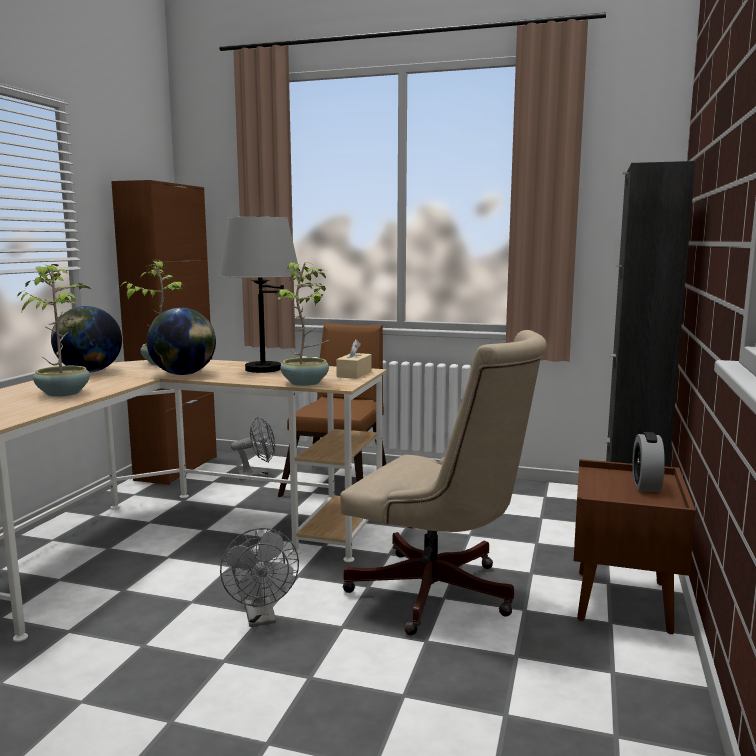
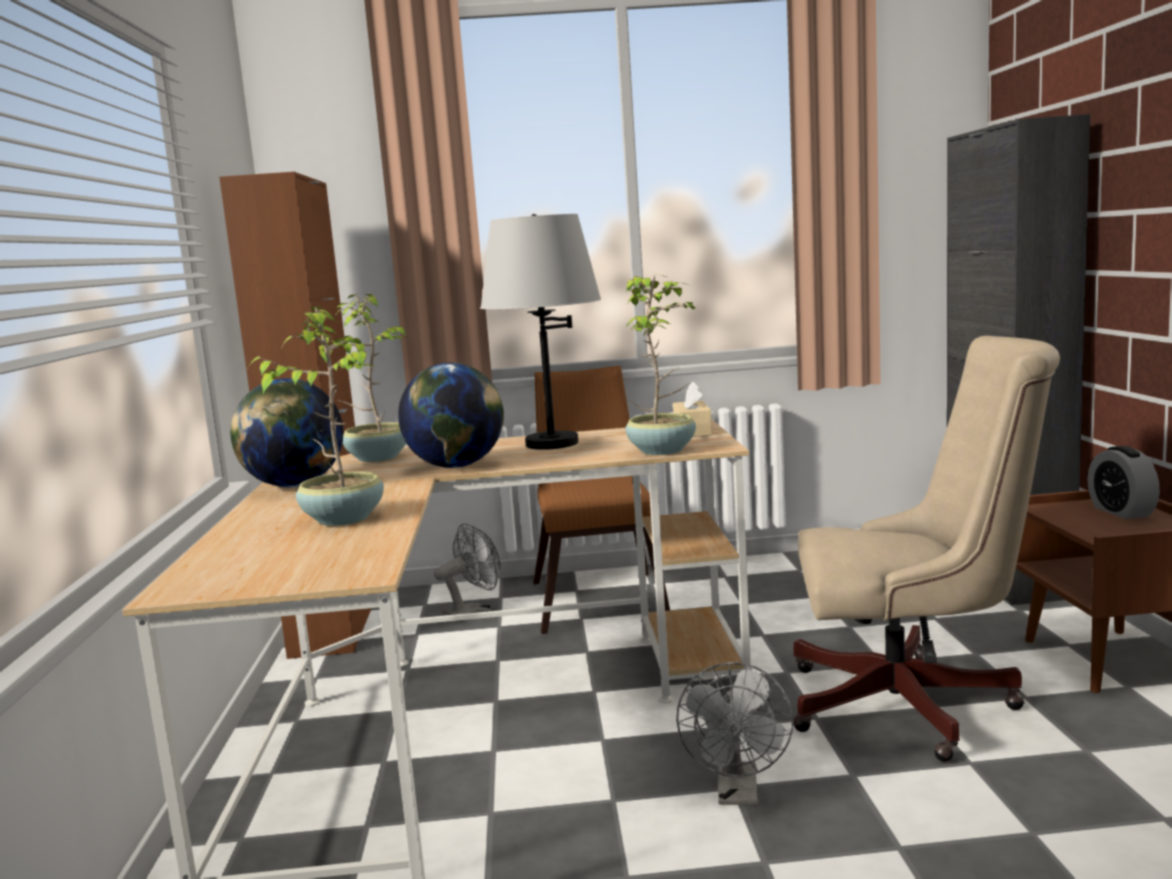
camera: 20 degrees left, 0 degrees up
(261, 618) = (738, 794): grey fan -> grey fan turned 45 degrees clockwise

